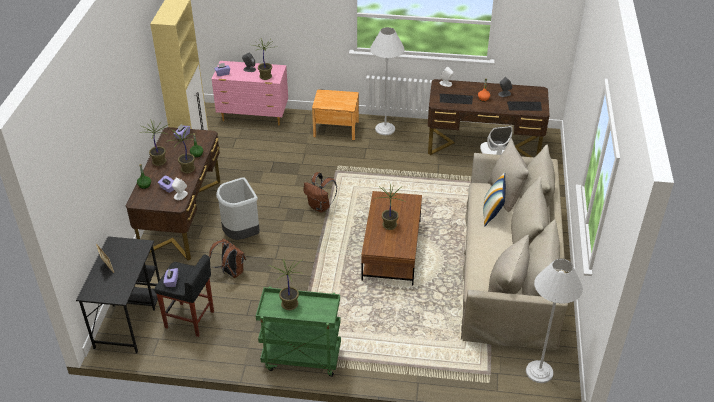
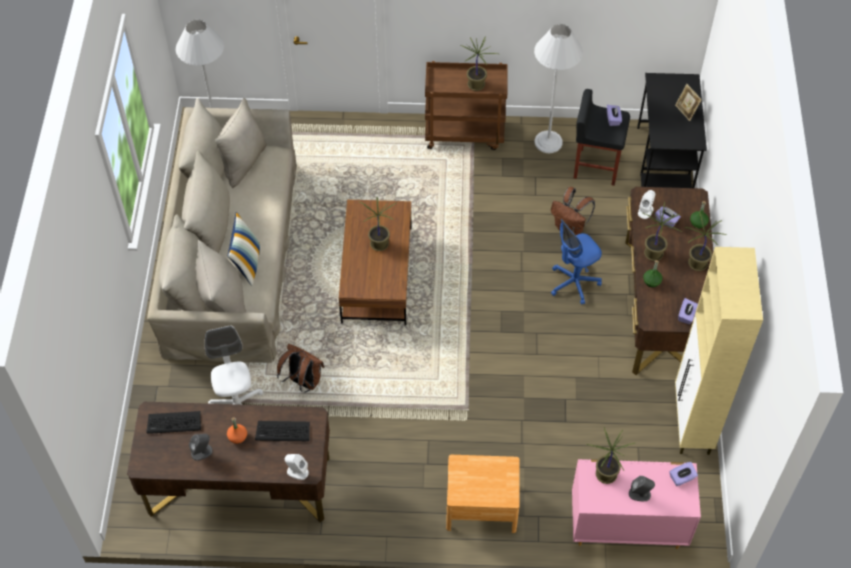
camera: 175 degrees right, 15 degrees up
(241, 235) = (574, 283): grey trash can -> blue office chair
(301, 359) = (465, 133): green cart -> brown cart
(320, 207) = (479, 338): brown backpack -> brown backpack (303, 381)
(385, 129) = (400, 513): white floor lamp -> white floor lamp (548, 142)

